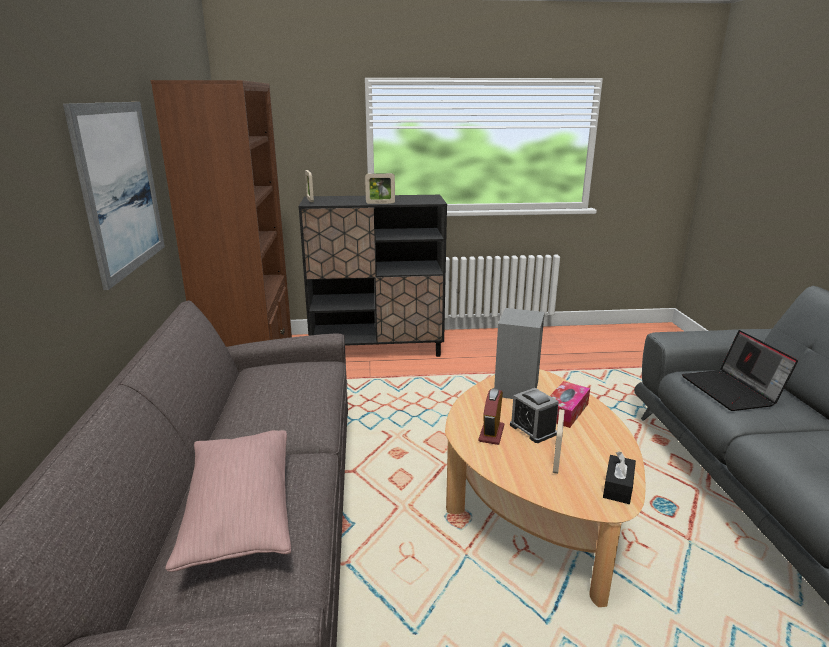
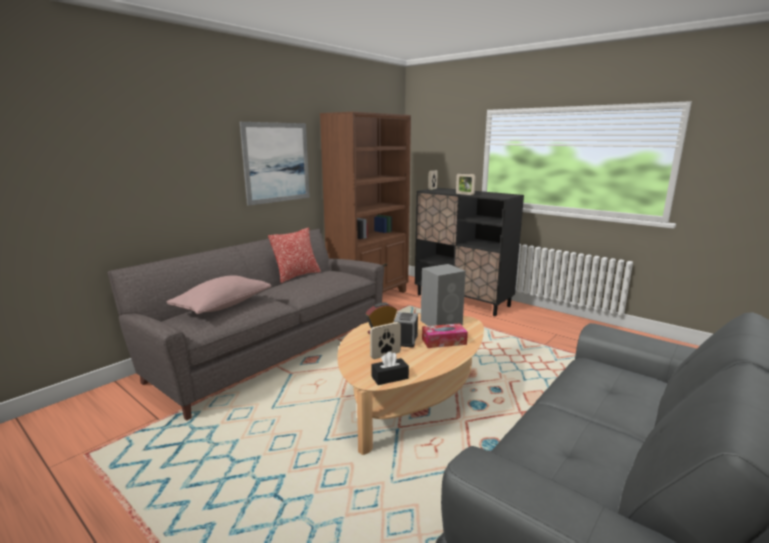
camera: 45 degrees right, 5 degrees down
(228, 397) = (297, 276): none -> pillow
(732, 391) = (598, 381): laptop -> none

